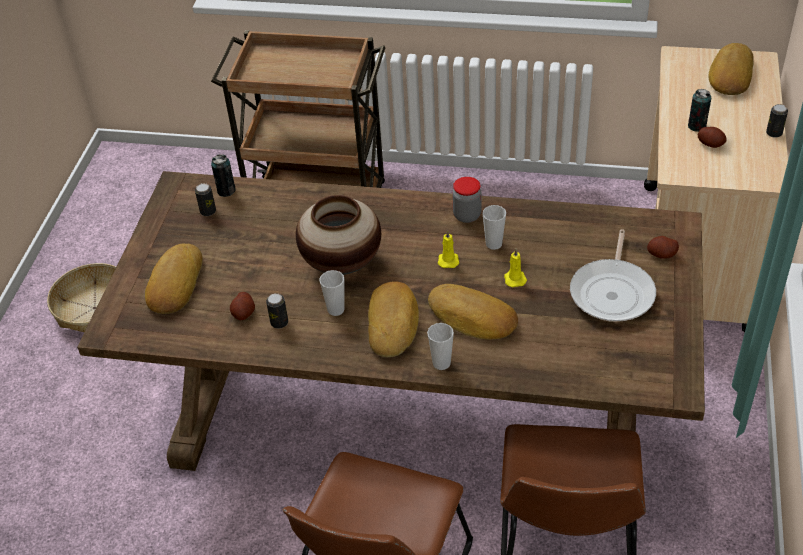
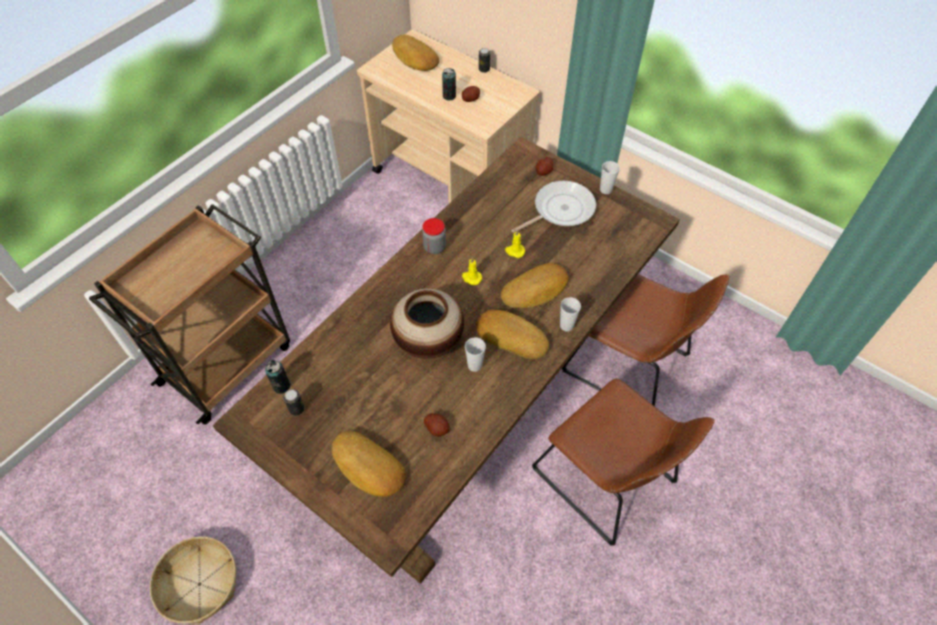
camera: 65 degrees left, 10 degrees up
(279, 322) = (464, 407): can -> none
(494, 244) = (474, 246): cup -> cup (605, 190)
(613, 292) = (560, 209): frying pan -> frying pan turned 75 degrees counterclockwise

